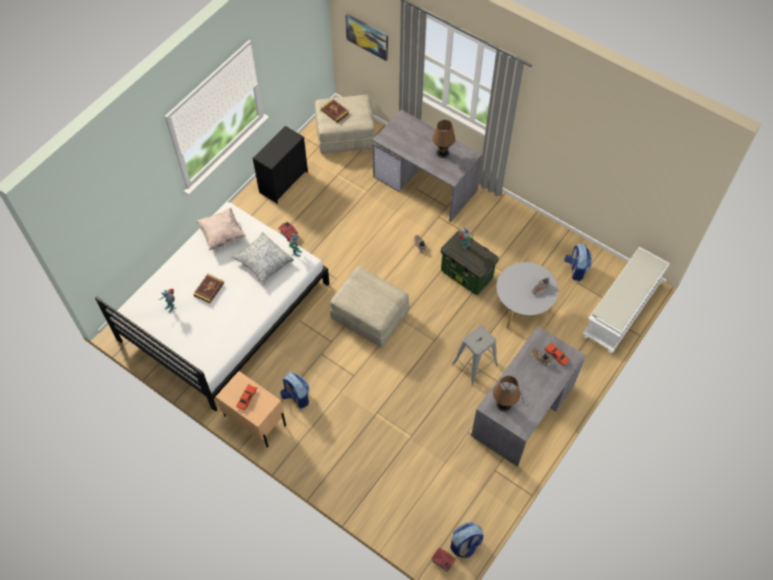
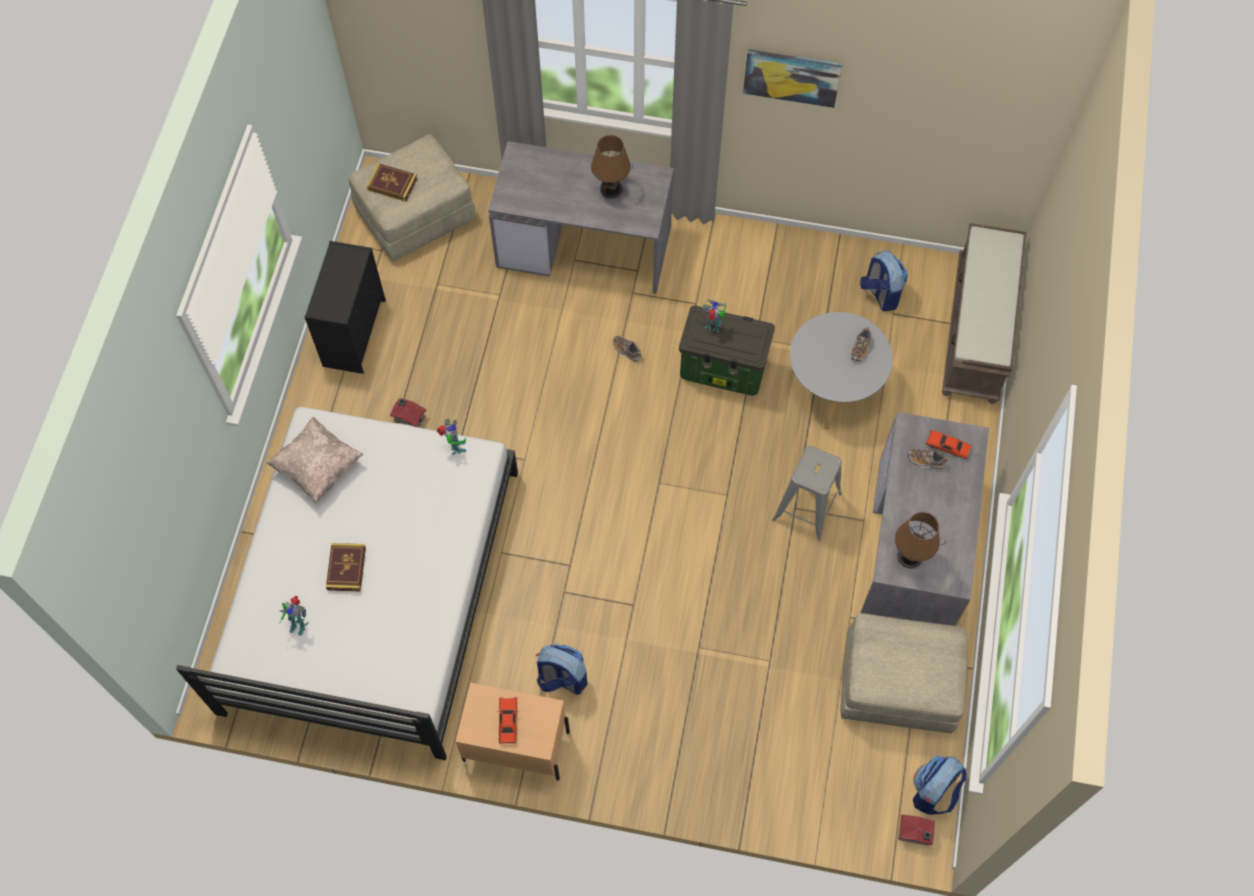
camera: 25 degrees left, 5 degrees up
(263, 262) = (411, 485): pillow -> none
(367, 36) = (414, 41): picture -> picture (792, 77)
(369, 316) = (608, 498): beige ottoman -> beige ottoman (897, 684)
(621, 311) = (977, 331): white bench -> brown bench

